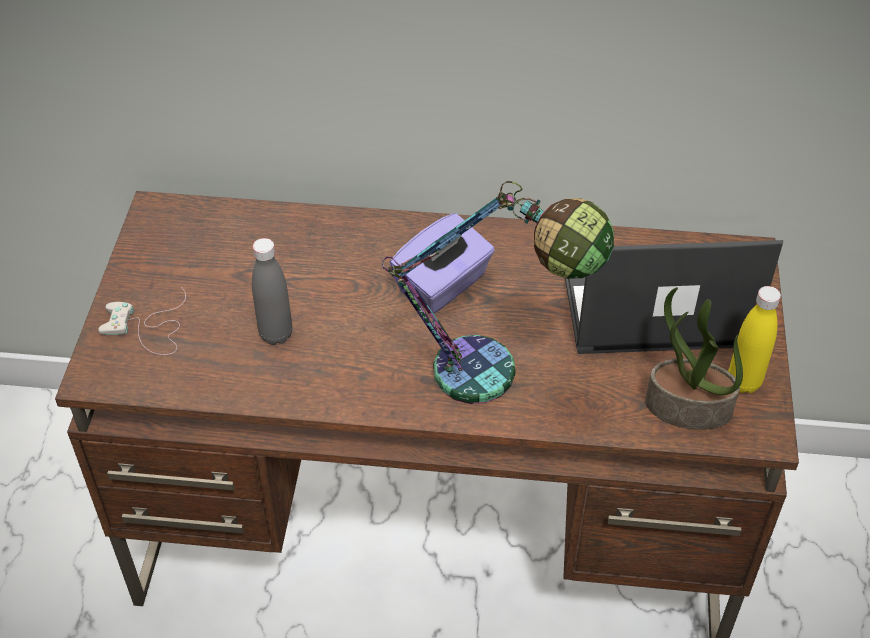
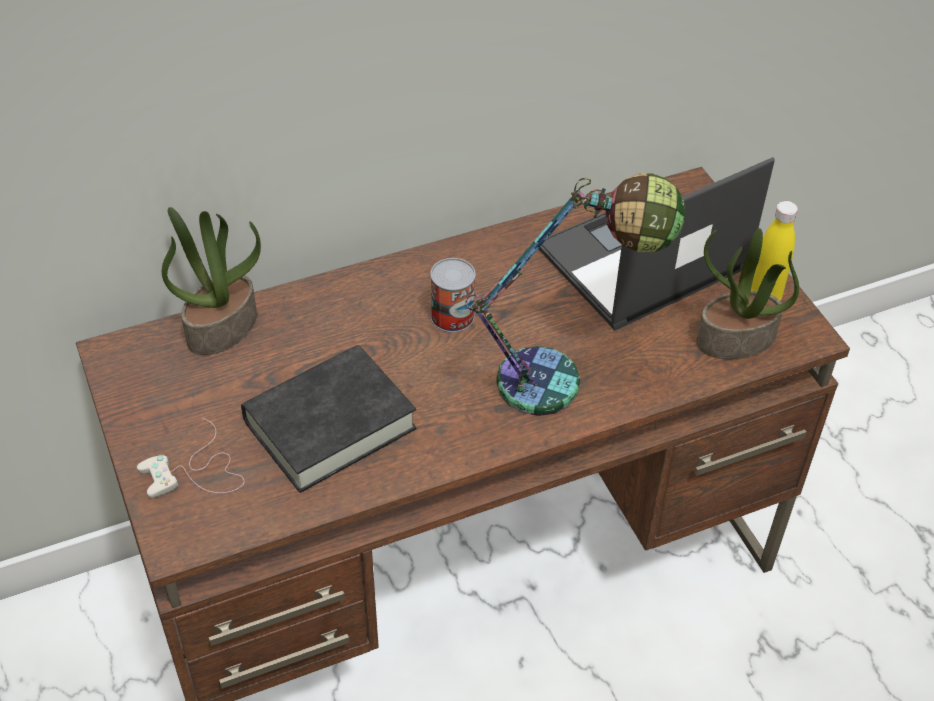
camera: 30 degrees left, 0 degrees up
(251, 221) = (222, 327): none -> potted plant
(276, 334) = (329, 425): grey bottle -> black book
(443, 285) = (452, 316): purple tissue box -> can

